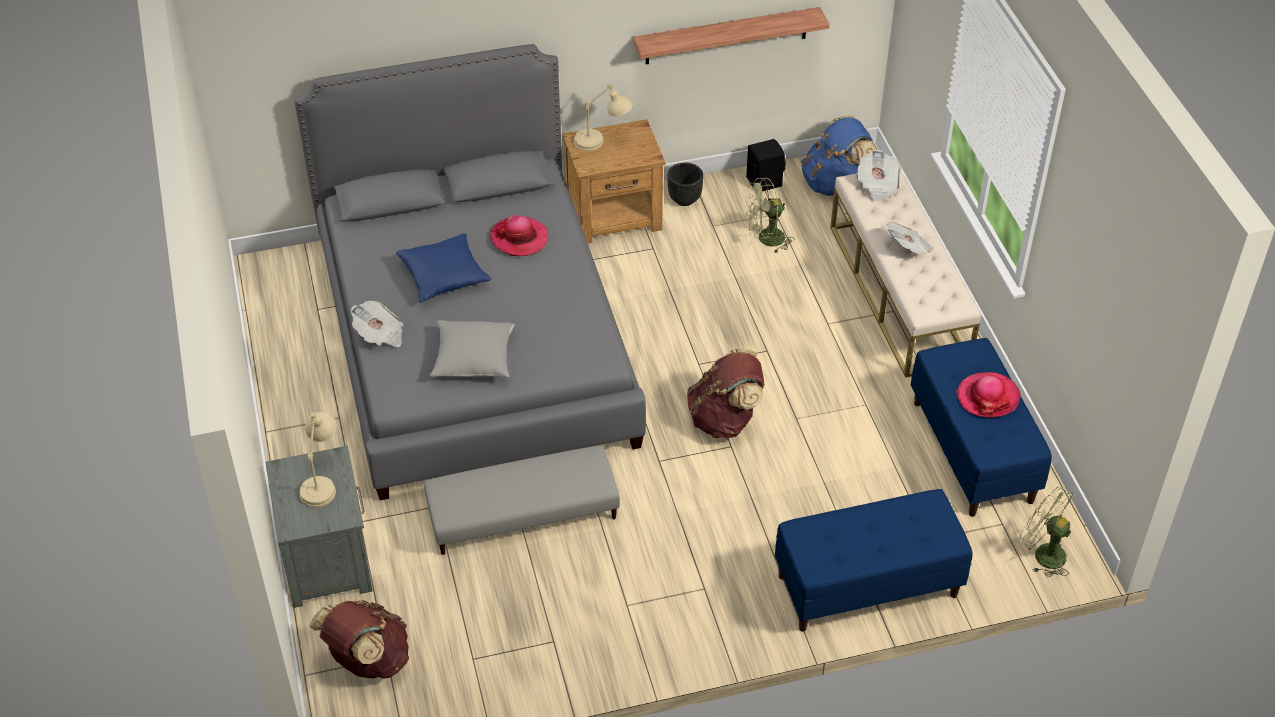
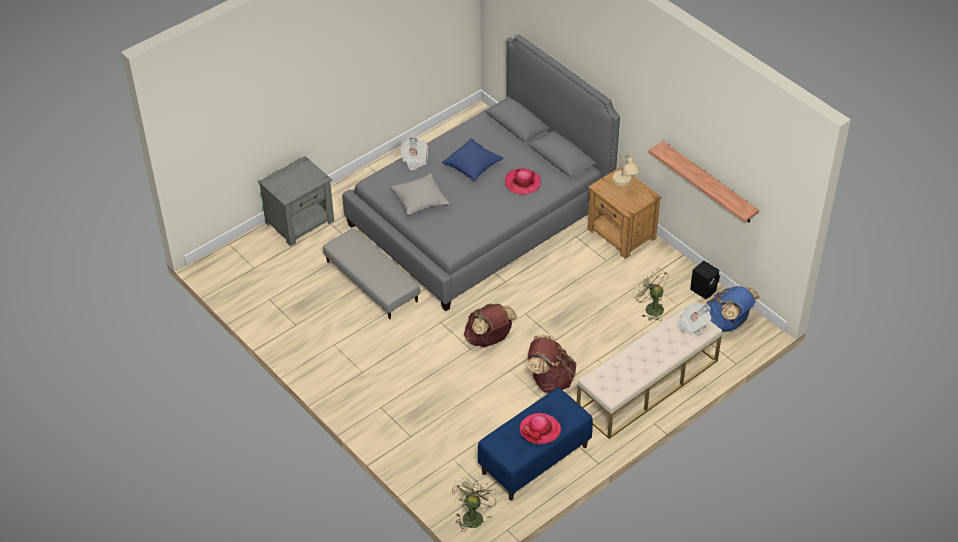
camera: 65 degrees right, 0 degrees up
(322, 480) = (304, 179): beige table lamp -> none
(367, 661) = (248, 262): brown backpack -> brown backpack (550, 380)
(685, 199) = (659, 259): black planter -> none
(867, 586) = (402, 440): blue bench -> none
(908, 248) = (644, 356): newspaper -> none

